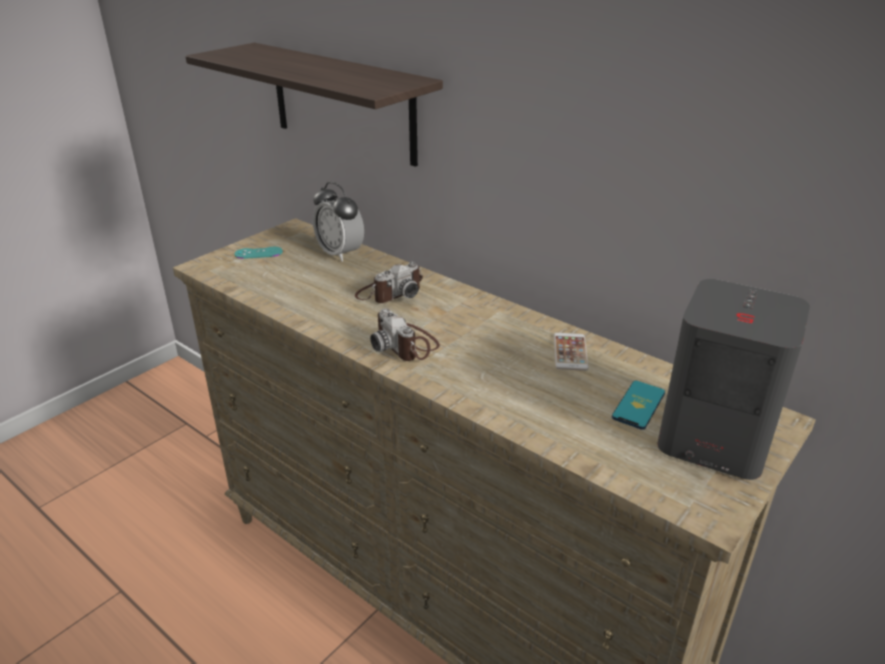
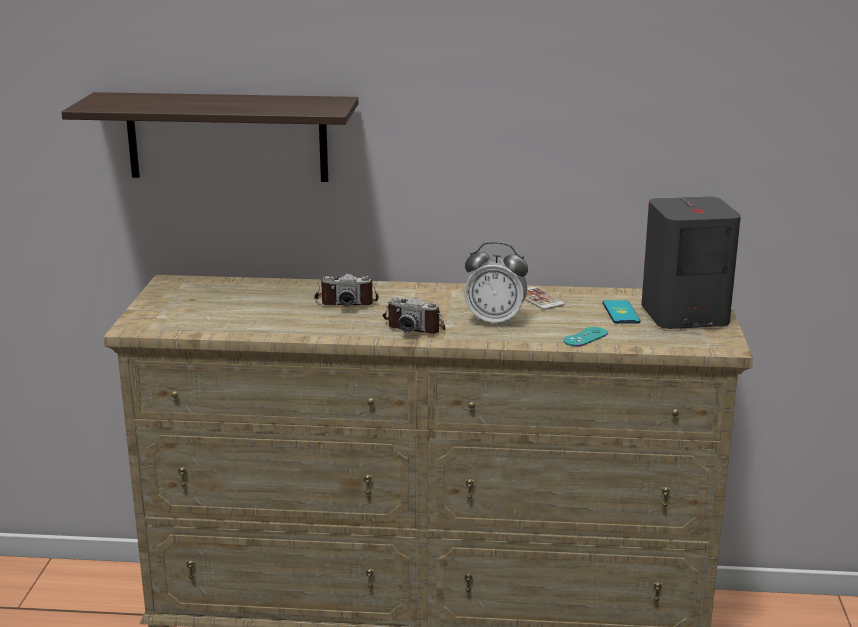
camera: 35 degrees left, 10 degrees down
(258, 253) = (172, 306): turquoise game controller -> turquoise game controller (585, 337)
(340, 254) = (253, 288): alarm clock -> alarm clock (495, 321)
(389, 293) = (346, 301): camera -> camera turned 75 degrees clockwise

